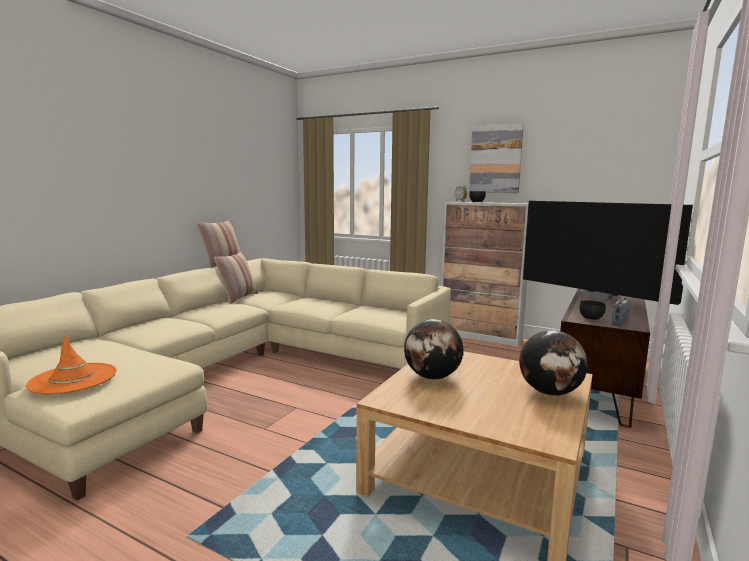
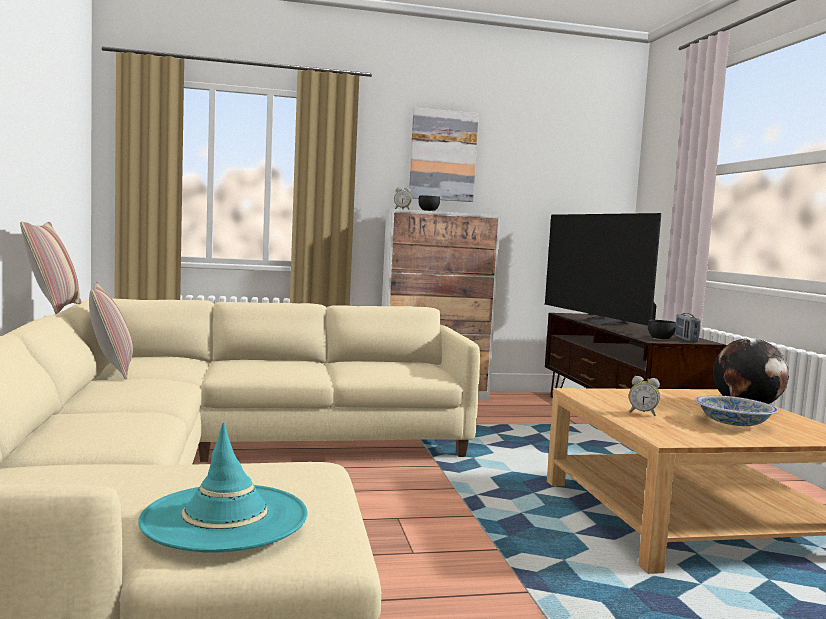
camera: 40 degrees left, 5 degrees down
(73, 379) = (225, 518): orange hat -> turquoise hat
(432, 377) = (643, 413): globe -> alarm clock
(481, 402) = (733, 423): none -> bowl
(595, 296) = (600, 322): television -> television turned 60 degrees clockwise

